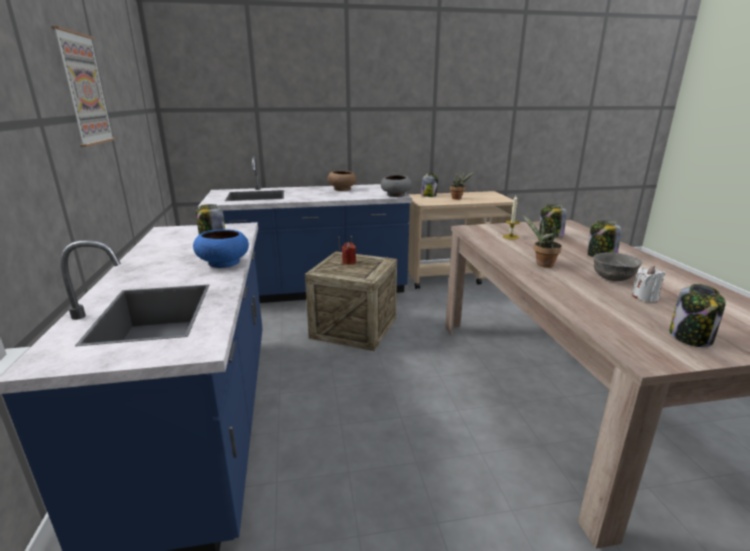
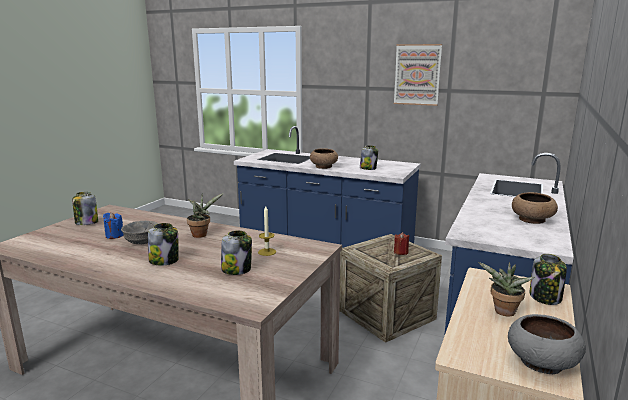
camera: 125 degrees right, 5 degrees down
(223, 263) = (324, 167): blue bowl -> brown bowl
(396, 195) = (467, 233): grey bowl -> grey bowl (541, 362)
(645, 297) = (114, 235): white candle -> blue candle

